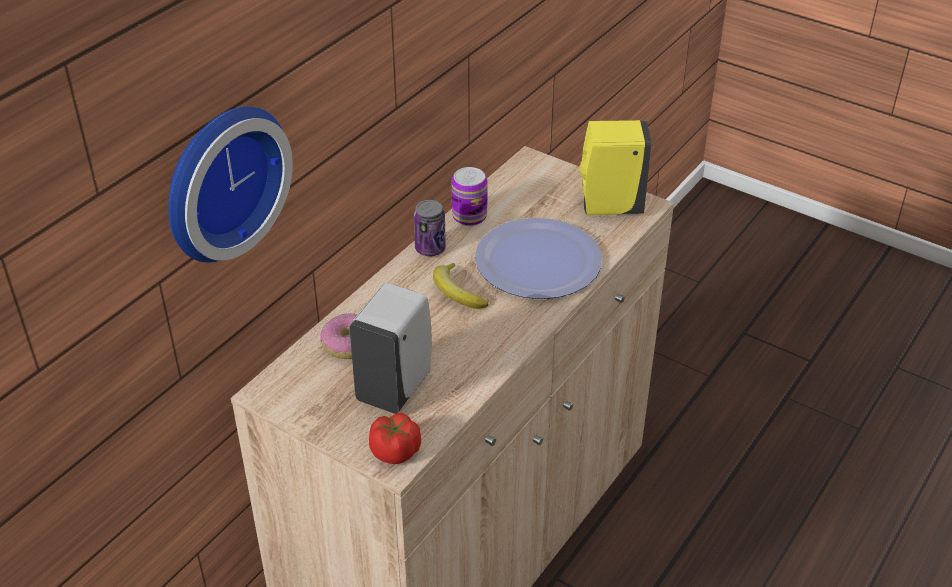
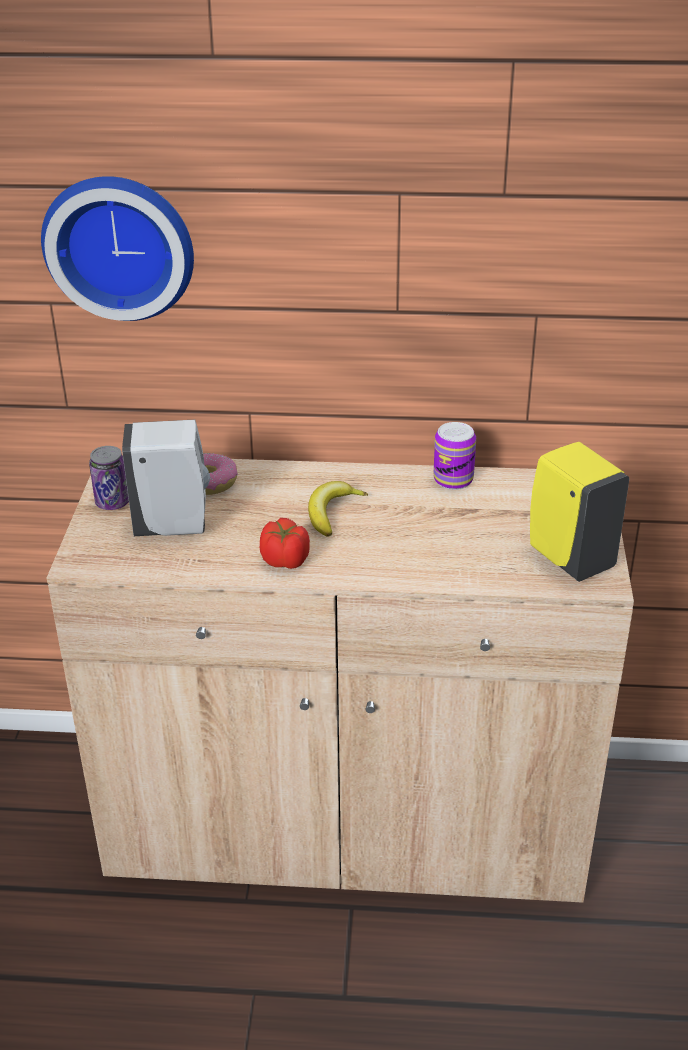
camera: 60 degrees right, 5 degrees down
(396, 452) = (92, 556): tomato -> tomato (285, 560)
(430, 249) = (380, 476): can -> can (112, 503)
(538, 261) = (428, 543): plate -> none

